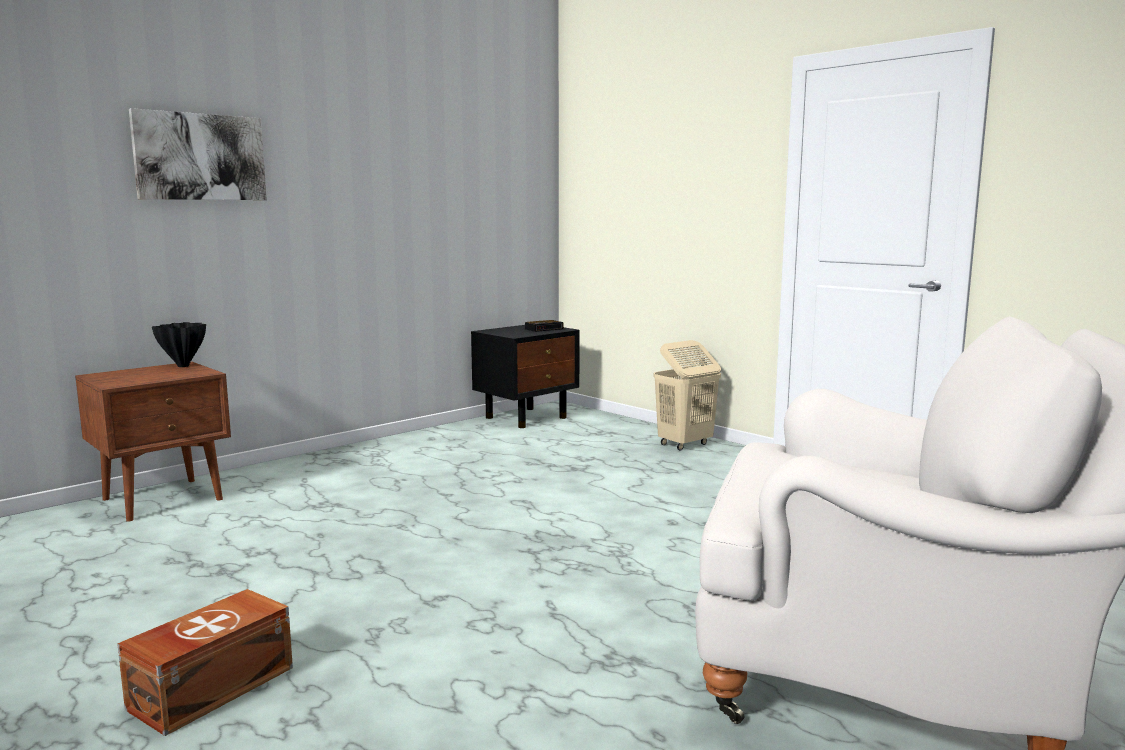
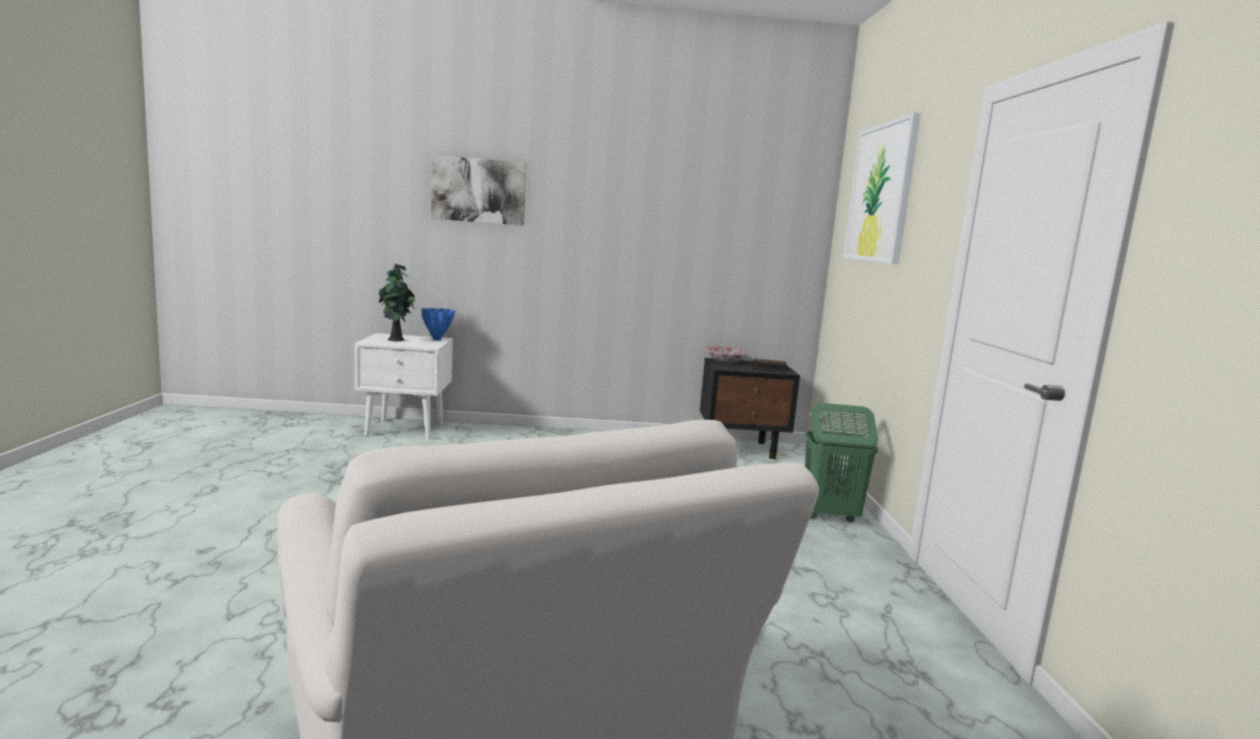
camera: 40 degrees right, 0 degrees up
(139, 376) = (397, 340): none -> potted plant
(165, 499) = (406, 429): brown nightstand -> white nightstand
(184, 366) = (437, 339): black vase -> blue vase
(209, 688) = (188, 539): brown storage box -> none
(498, 330) = (726, 361): none -> bowl
(646, 146) = (881, 193): none -> picture
(684, 444) = (829, 515): beige laundry basket -> green laundry basket

